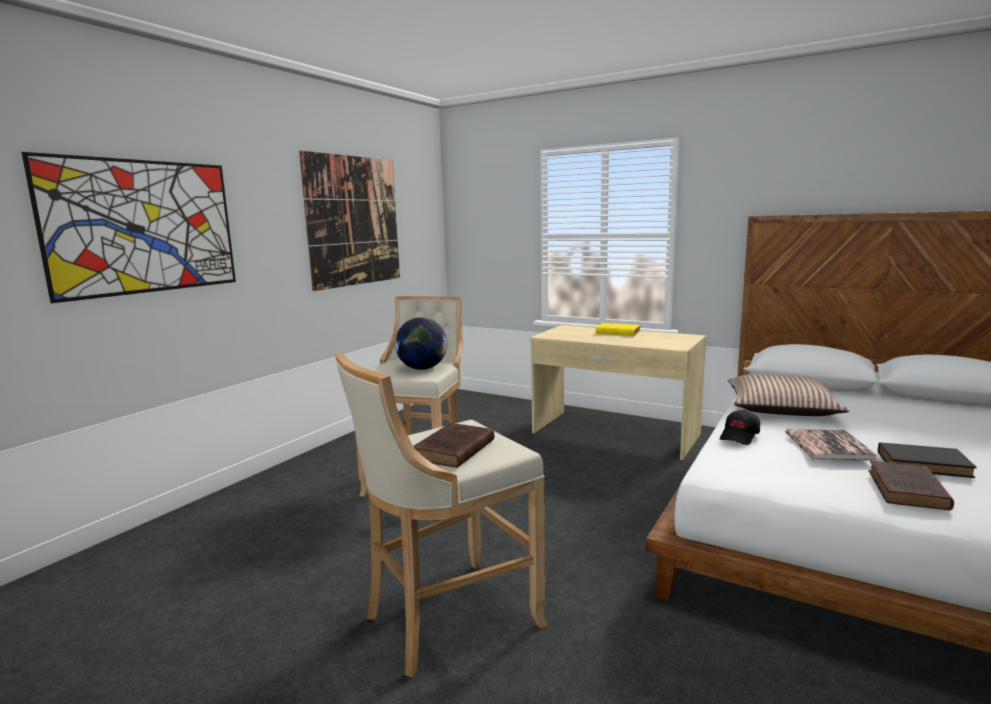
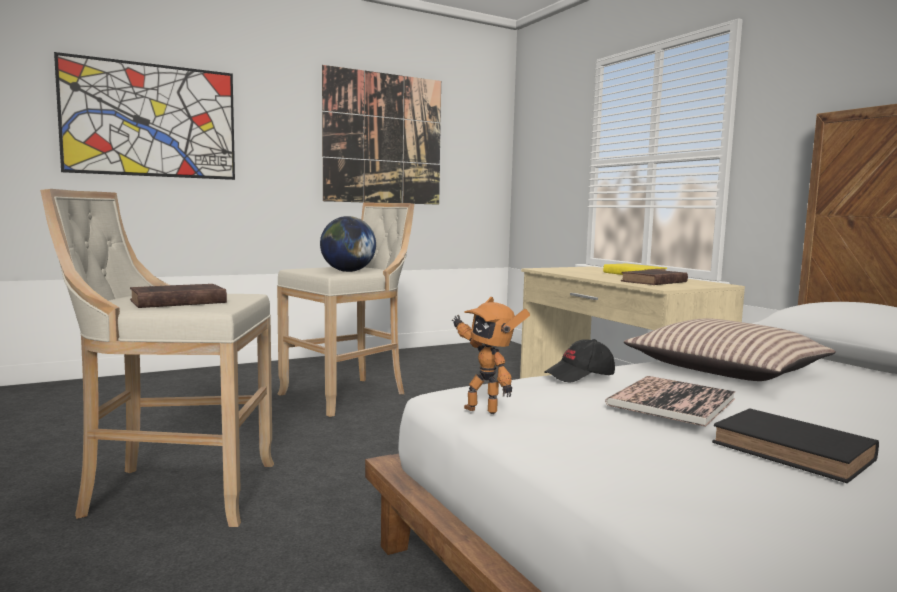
camera: 30 degrees right, 5 degrees down
(759, 482) = (482, 409): none -> toy robot
(908, 491) = (671, 463): brown book -> brown book (653, 282)

